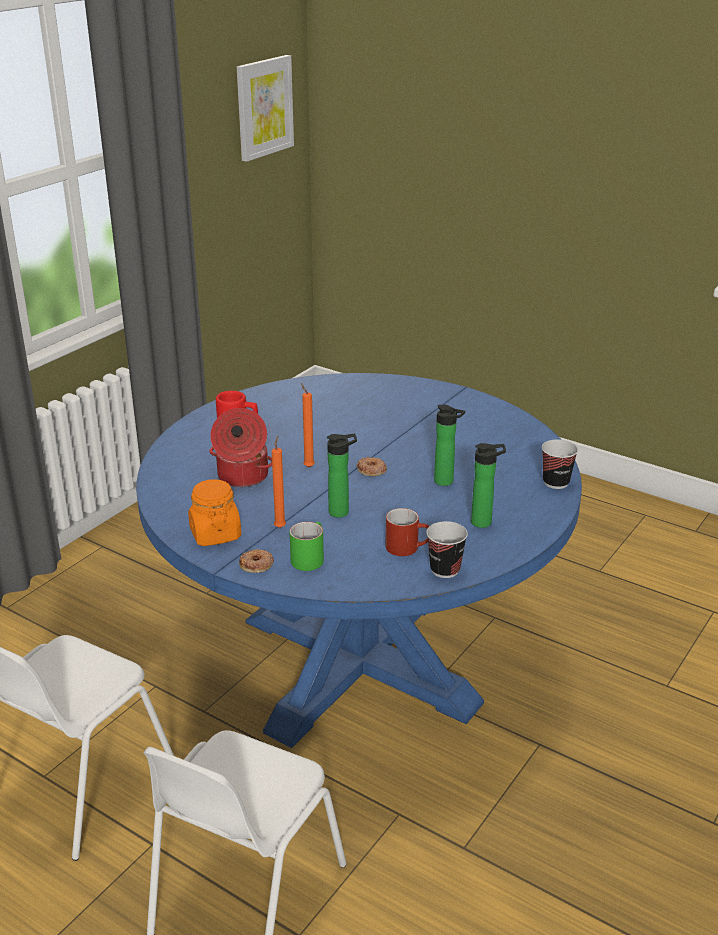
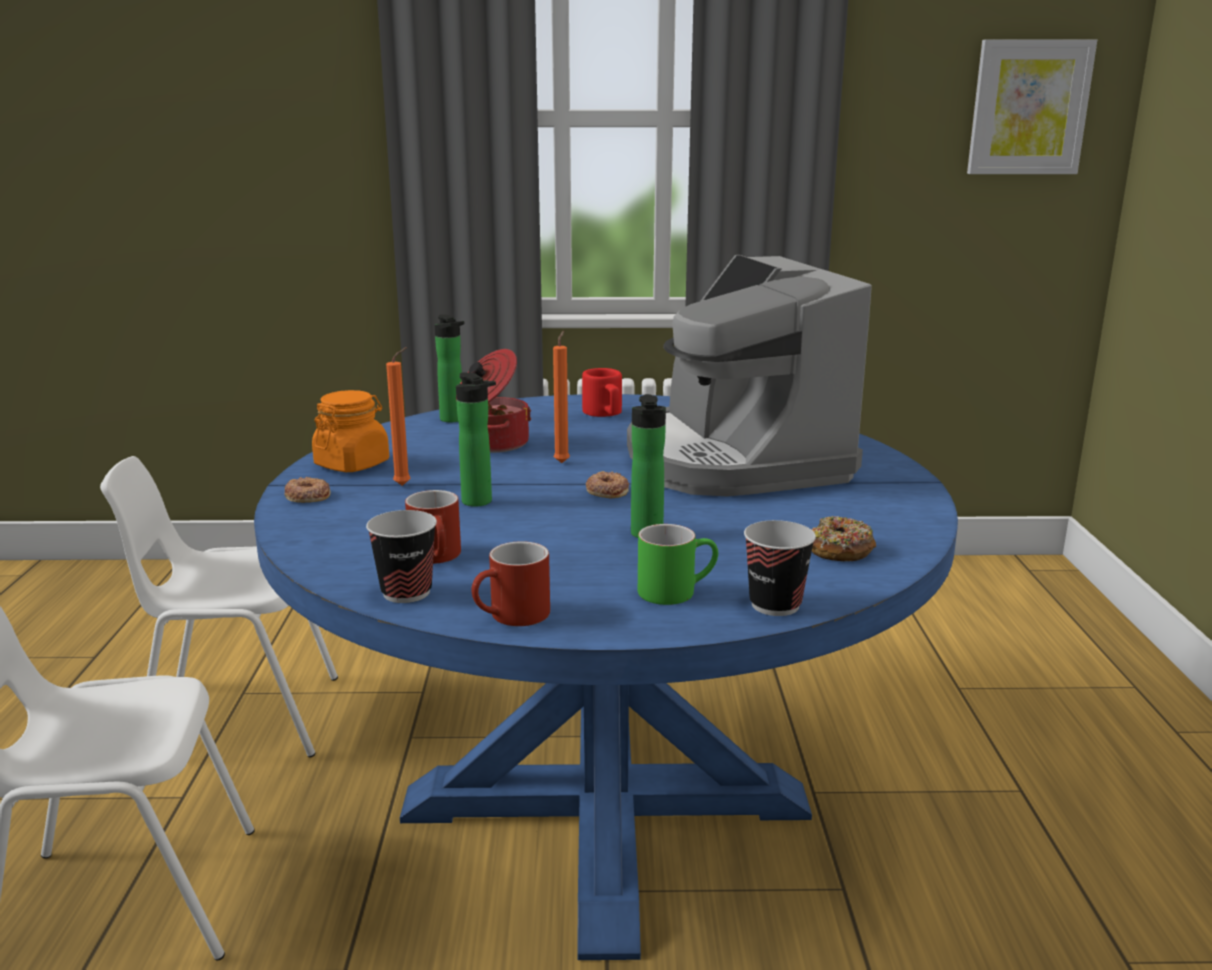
camera: 55 degrees right, 10 degrees down
(309, 557) = (351, 514): green mug -> green mug (676, 590)
(371, 420) = (733, 460): none -> coffee machine
(484, 522) = (572, 585): bottle -> bottle (454, 420)
(504, 549) = (512, 617): none -> red mug
(516, 444) = (839, 550): none -> donut

